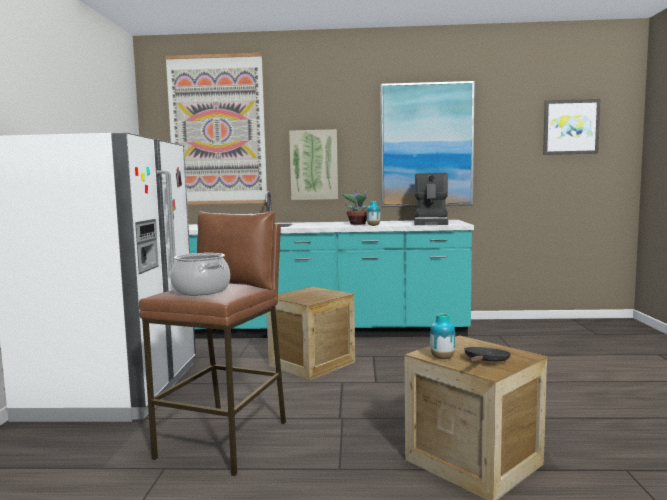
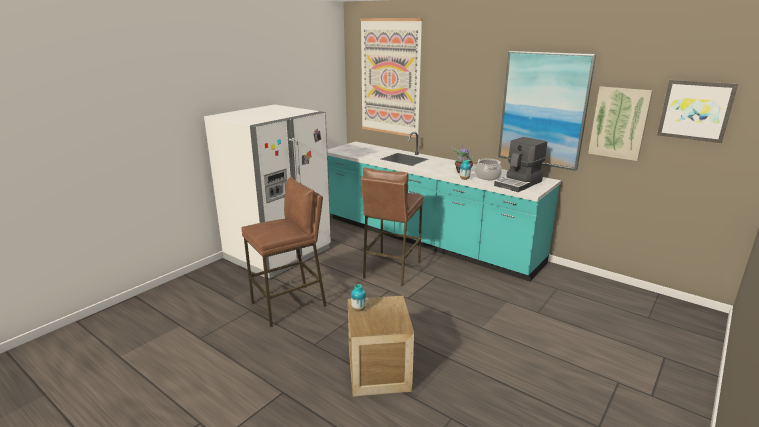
camera: 35 degrees right, 15 degrees up
(202, 290) = (269, 229): cooking pot -> cooking pot (487, 177)
(312, 364) = (391, 270): crate -> brown stool
(314, 165) = (452, 113): picture -> picture (619, 123)
(485, 362) = (373, 321): black frying pan -> none

